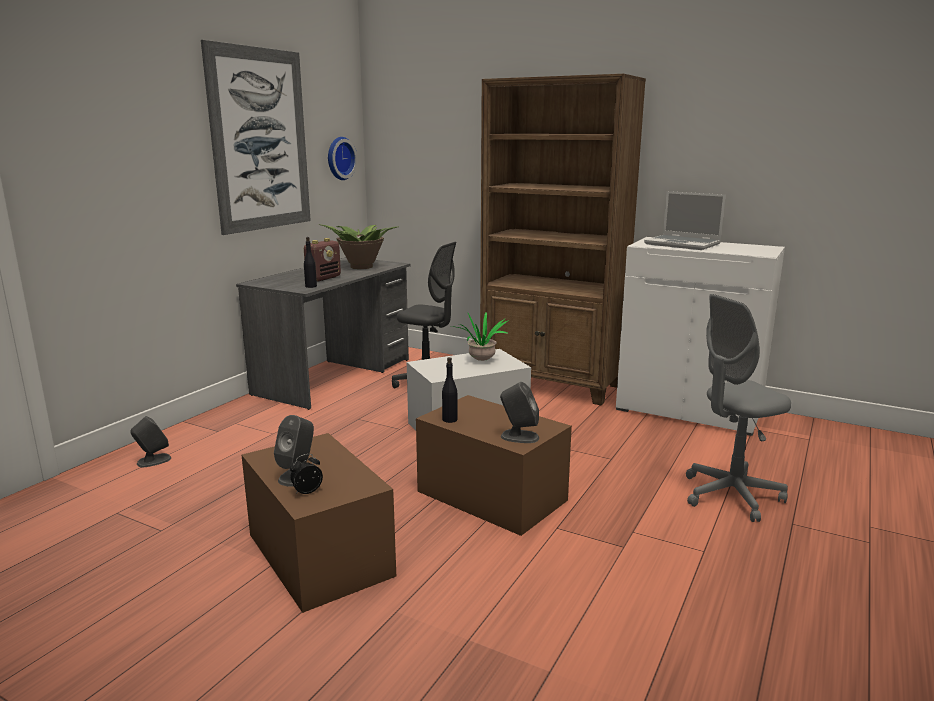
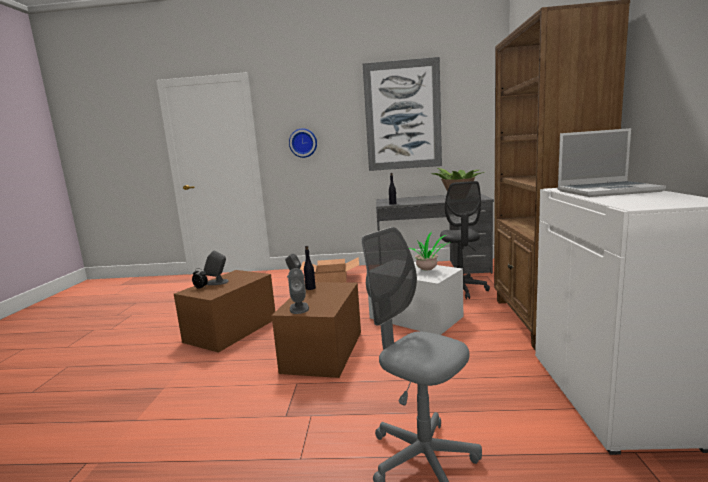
camera: 65 degrees right, 5 degrees down
(235, 436) = (332, 278): none -> cardboard box
(323, 278) = (415, 201): radio -> none
(339, 158) = (477, 123): wall clock -> wall clock (303, 143)
(683, 244) = (607, 191): laptop -> laptop turned 105 degrees counterclockwise

